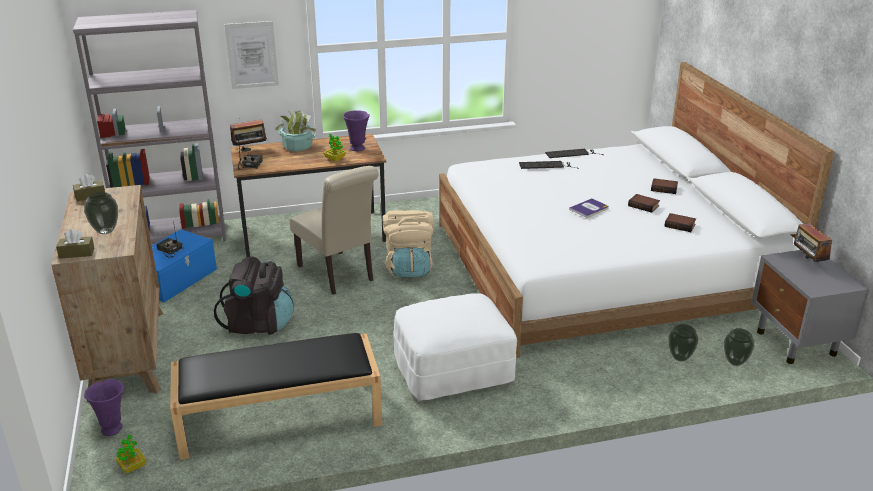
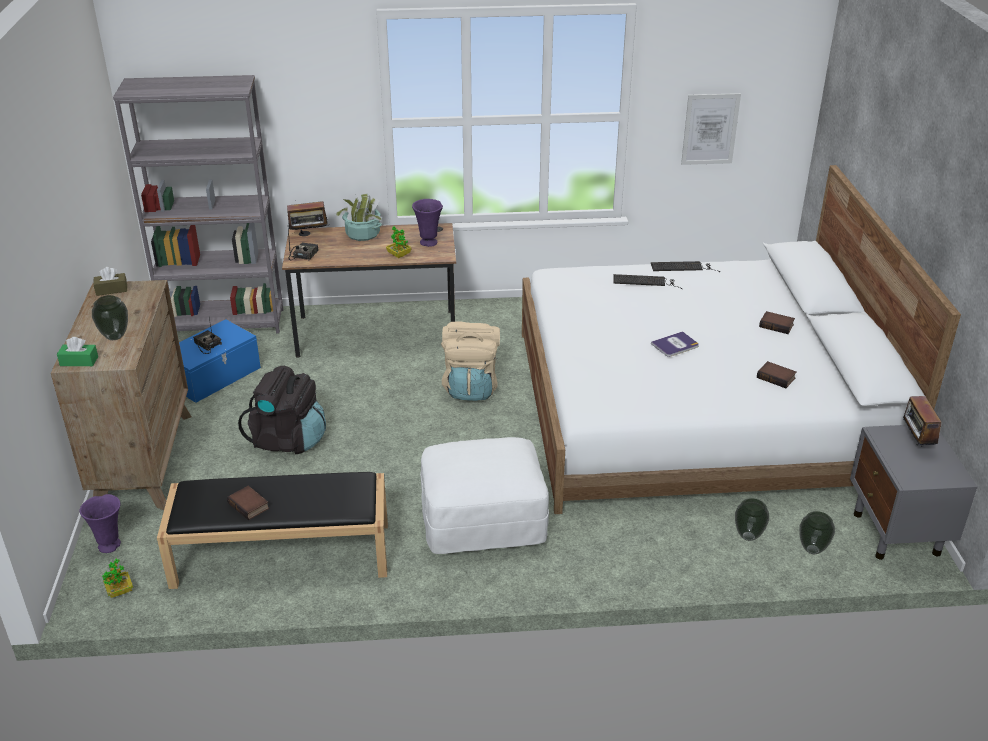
camera: 10 degrees right, 5 degrees up
(77, 253) = (79, 361): brown tissue box -> green tissue box
(252, 55) = (317, 127): picture -> picture (710, 129)
(338, 275) = (390, 388): beige chair -> none
(644, 205) = (743, 347): book -> book (250, 505)

